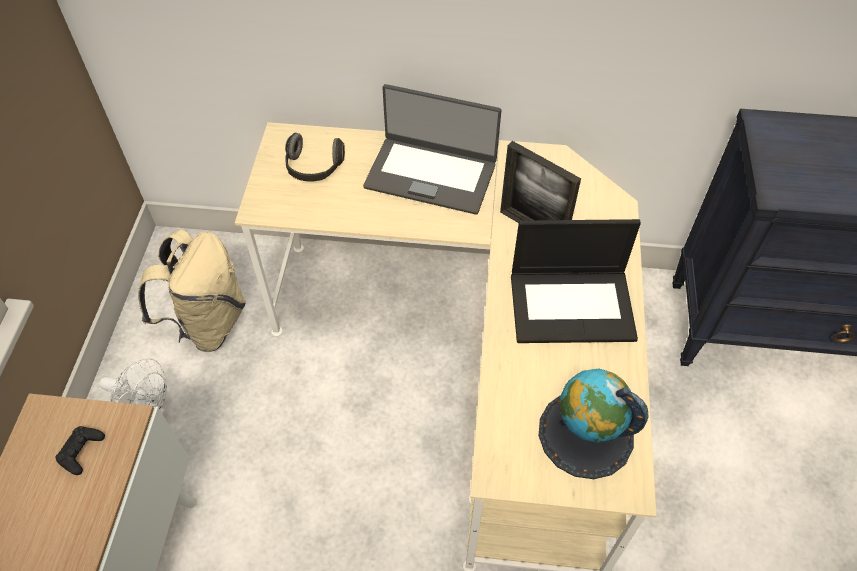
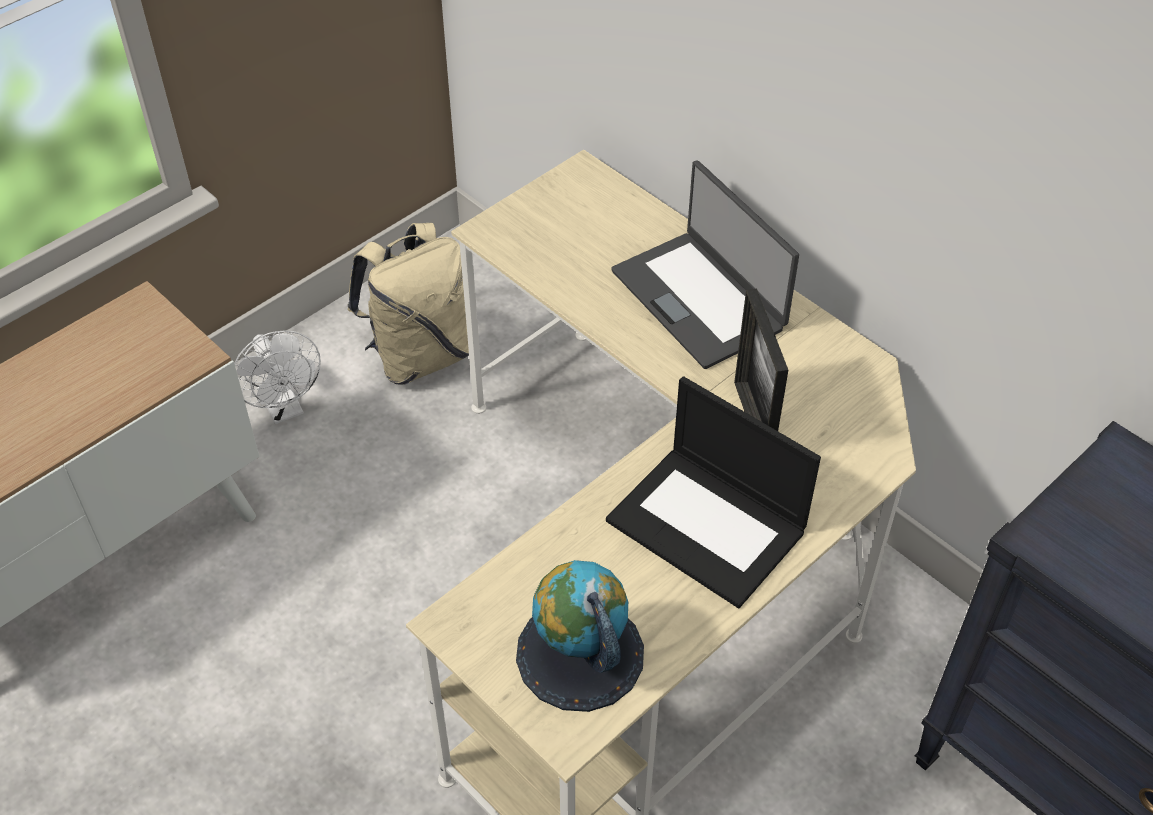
camera: 40 degrees right, 5 degrees down
(81, 451) = (140, 357): black game controller -> none
(314, 168) = (581, 222): headphones -> none

